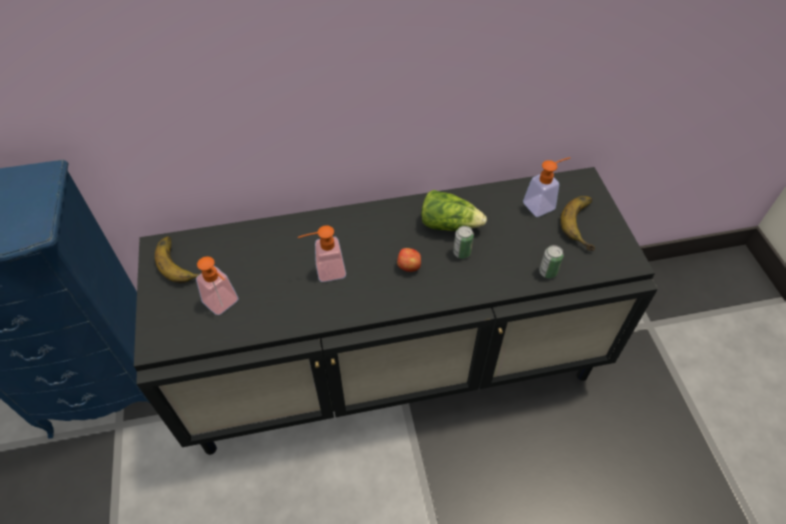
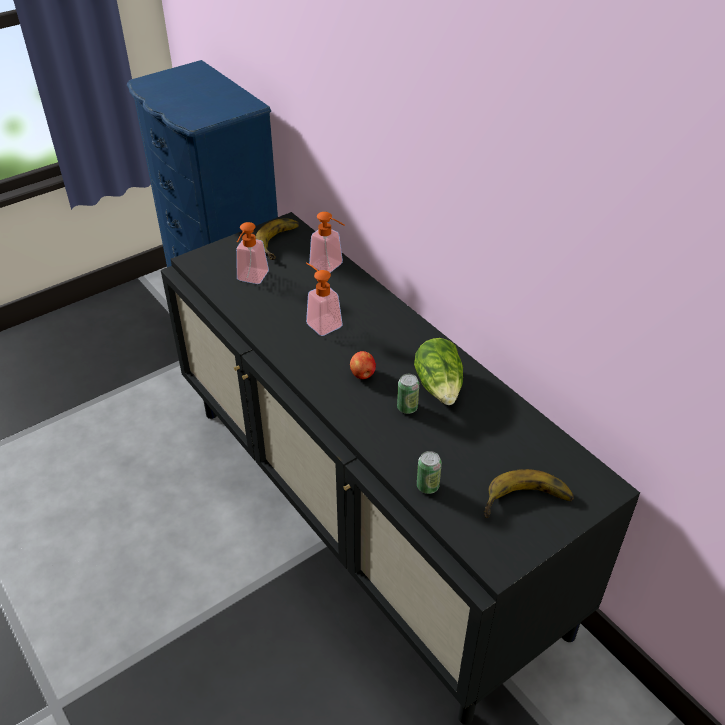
camera: 65 degrees right, 10 degrees down
(543, 204) = (531, 457): soap dispenser -> soap dispenser (330, 267)

